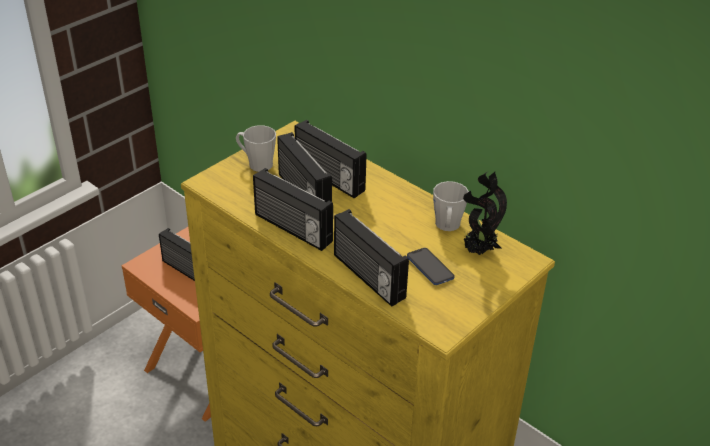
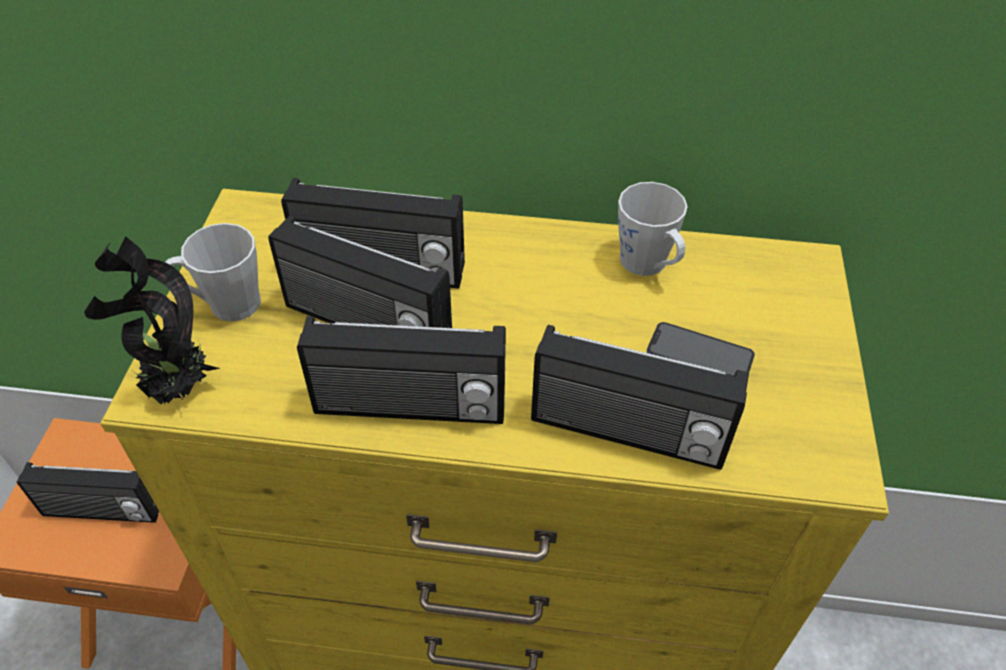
camera: 35 degrees left, 10 degrees up
(478, 251) = (734, 285): potted plant -> potted plant (178, 389)

